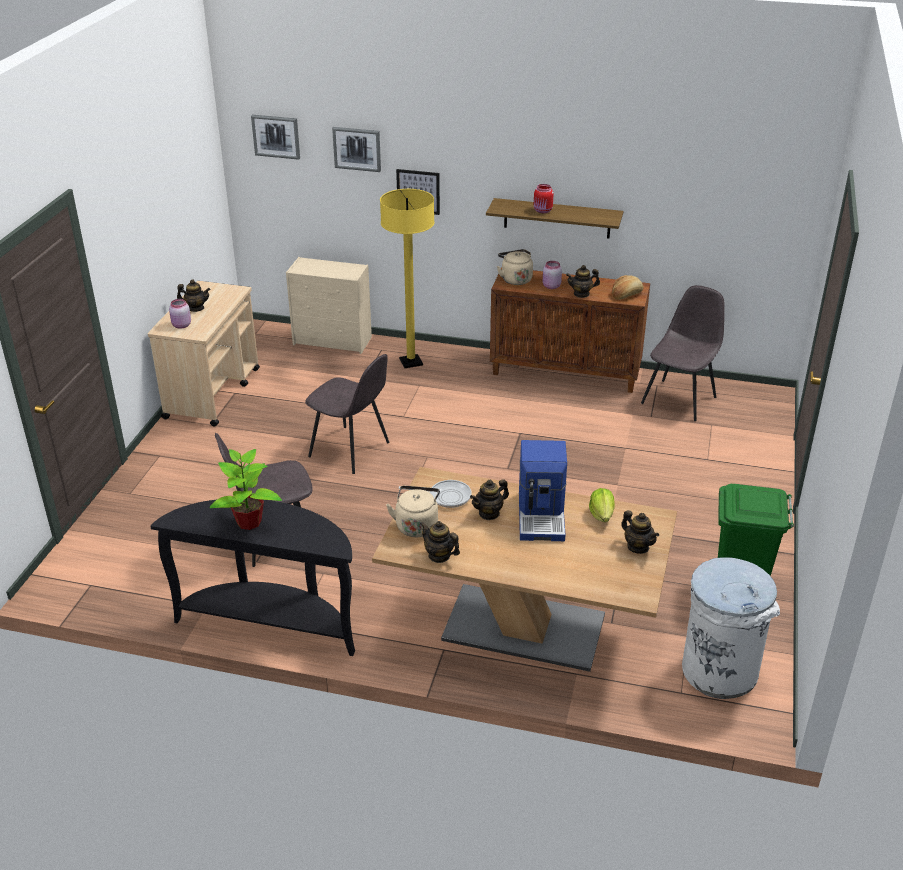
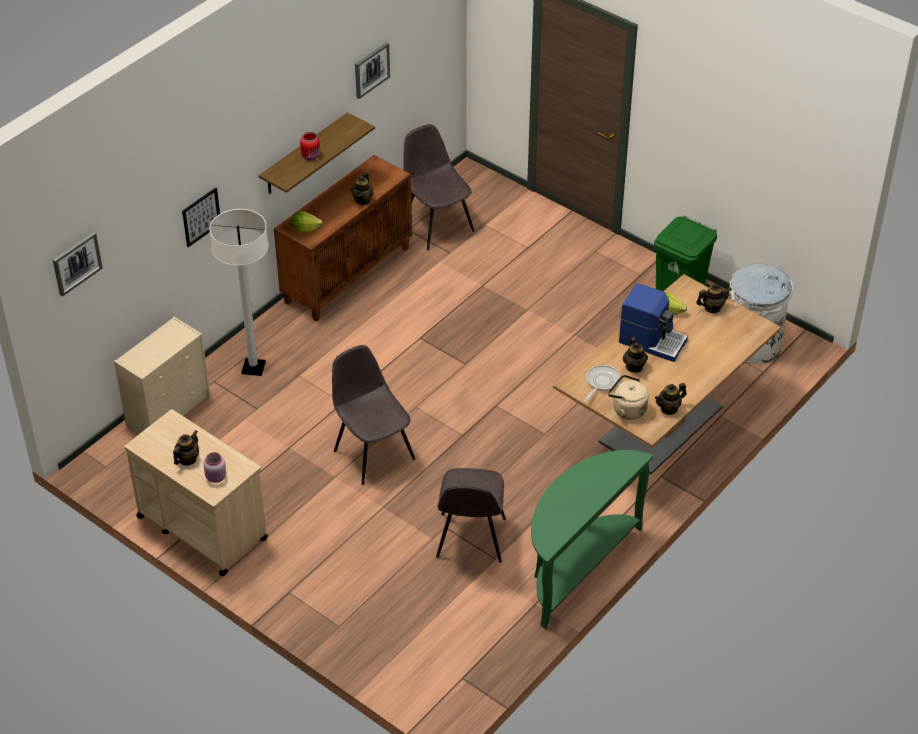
camera: 65 degrees left, 10 degrees up
(249, 522) = (576, 500): potted plant -> none
(272, 621) = (576, 567): black console table -> green console table
(351, 450) = (373, 453): grey chair -> grey chair turned 90 degrees counterclockwise
(357, 149) = (148, 218): picture -> picture (371, 69)
(411, 362) = (253, 368): yellow floor lamp -> white floor lamp
(515, 279) = (305, 228): beige kettle -> lettuce
(551, 286) = (335, 212): pink jar -> none
(626, 295) = (384, 175): bread -> none

